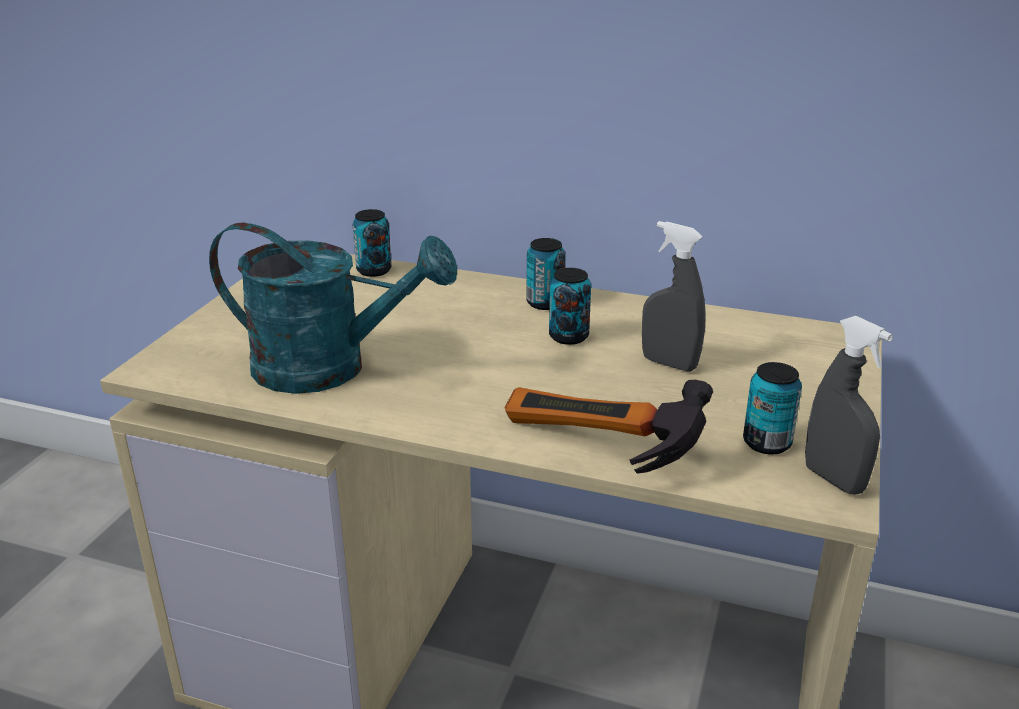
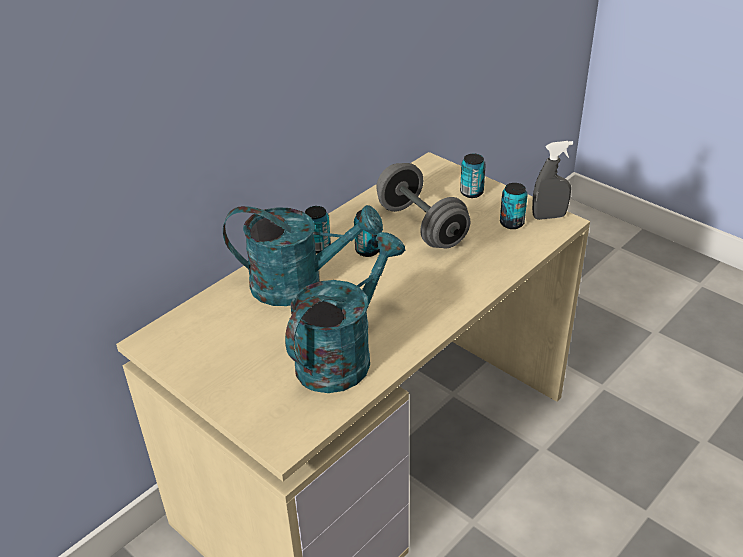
camera: 65 degrees left, 10 degrees up
(374, 270) = (207, 307): can -> can (471, 192)
(455, 310) = (300, 284): none -> turquoise watering can
(593, 452) = (492, 277): hammer -> none
(669, 363) = (421, 226): grey spray bottle -> grey dumbbell

